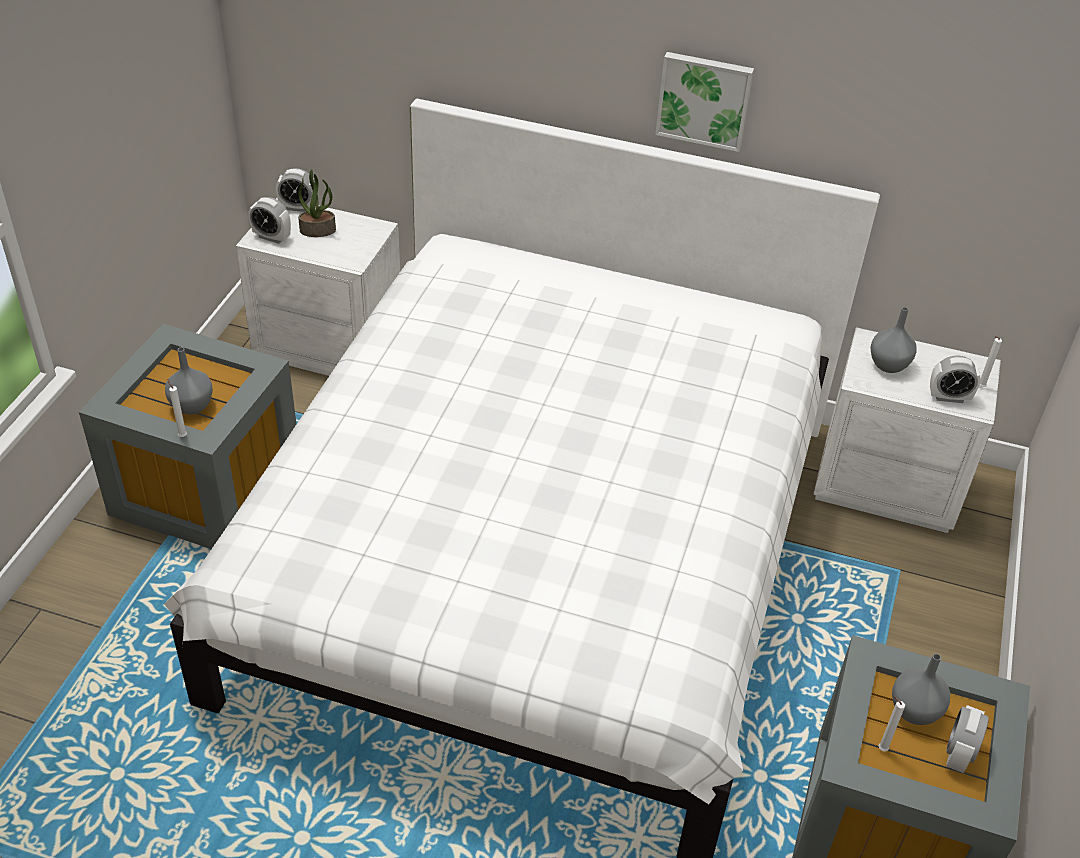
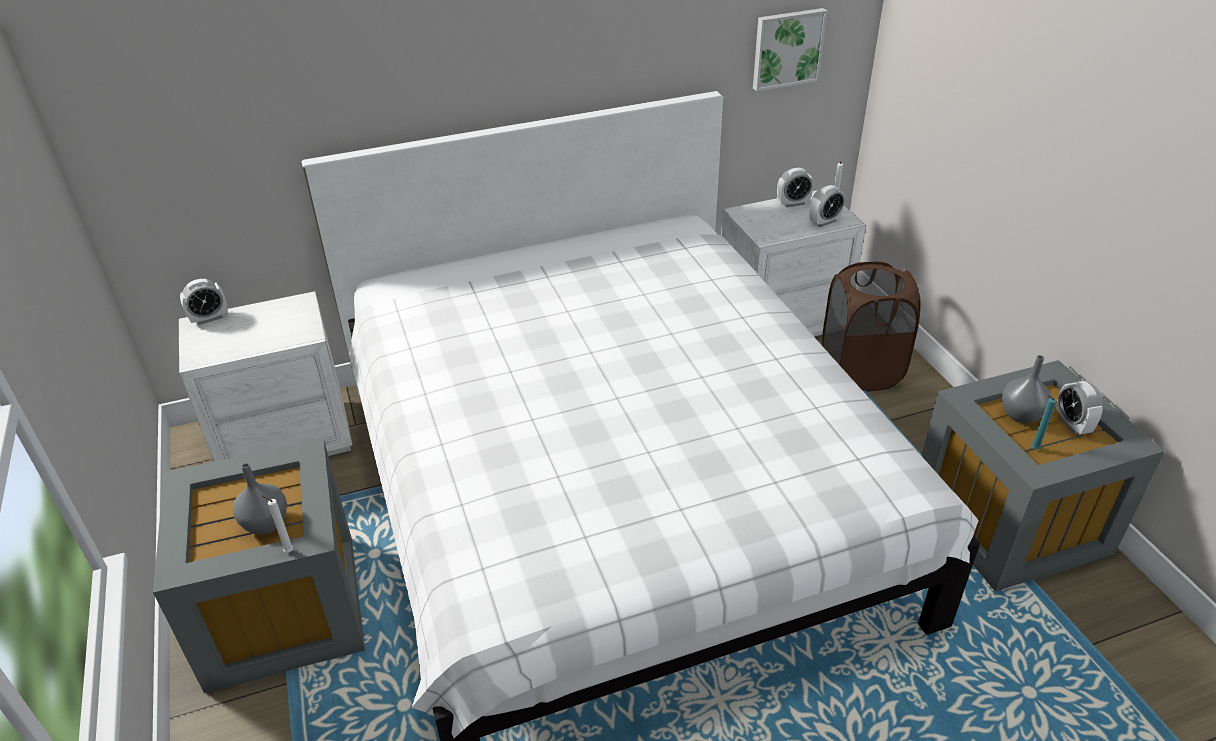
camera: 35 degrees left, 5 degrees down
(272, 237) = (209, 350): alarm clock -> alarm clock (793, 203)
(318, 230) = (248, 326): potted plant -> none
(704, 99) = (566, 63): picture -> picture (787, 48)
(881, 748) = (1033, 449): white candle -> turquoise candle
(888, 364) = (768, 220): grey vase -> none
(912, 586) = (860, 371): none -> brown laundry basket

